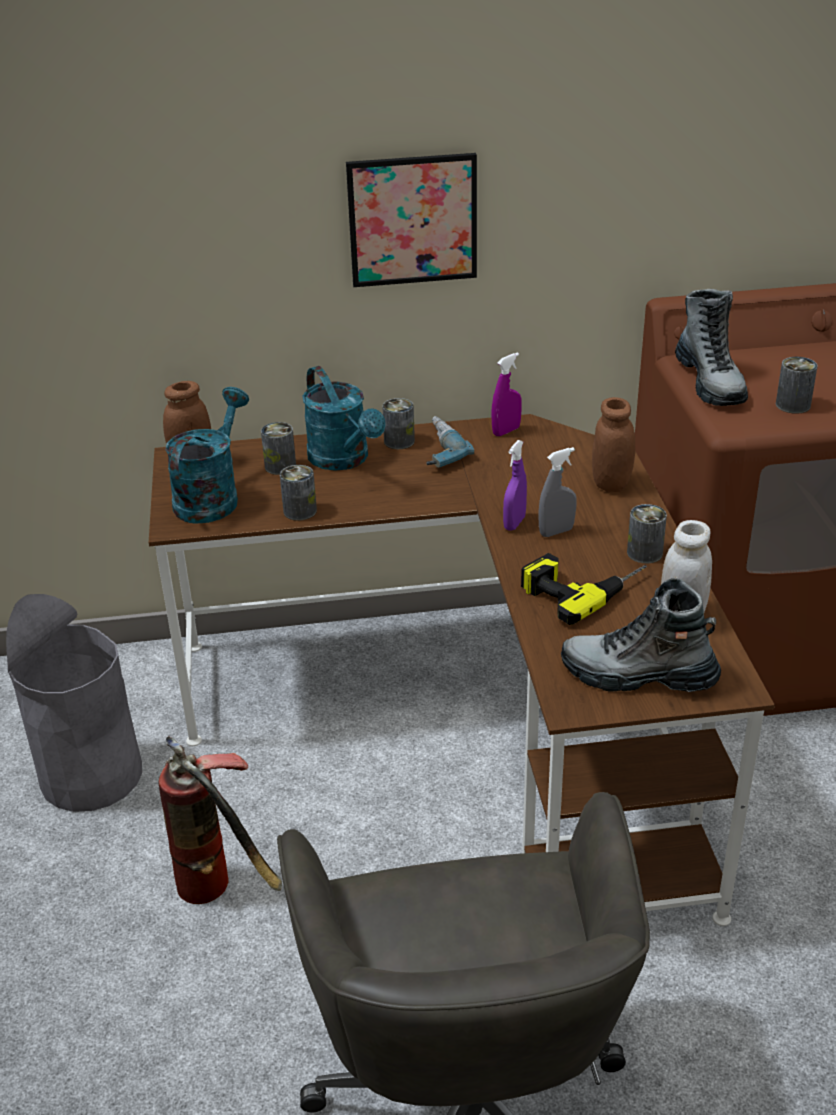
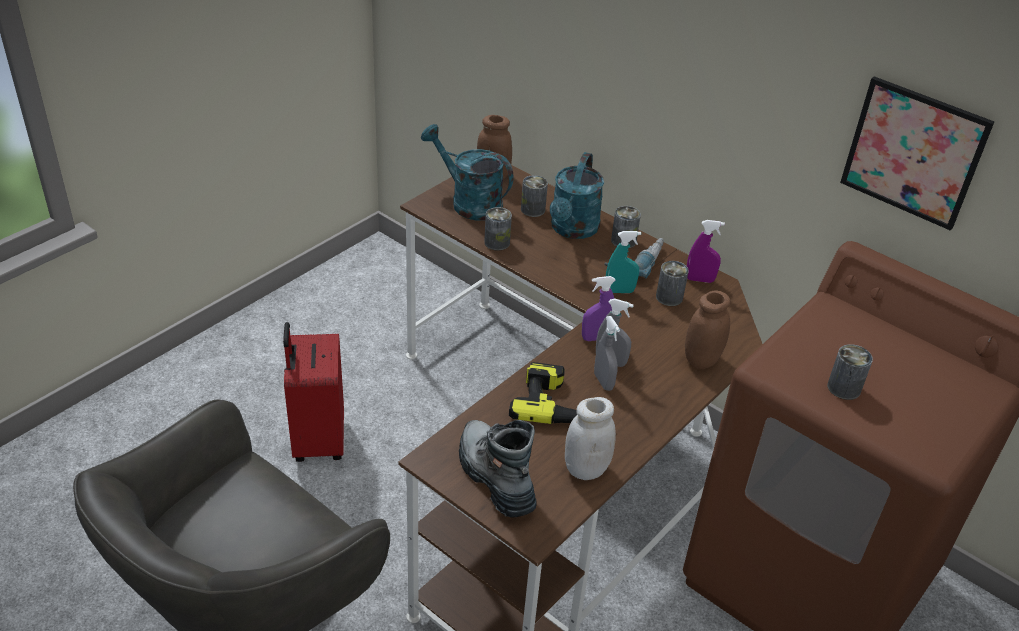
camera: 45 degrees right, 5 degrees up
(91, 775) = (345, 333): grey trash can -> none
(211, 497) = (469, 202): turquoise watering can -> turquoise watering can turned 120 degrees counterclockwise
(223, 887) = (317, 440): fire extinguisher -> red suitcase
(412, 220) = (690, 78): picture -> picture (913, 152)
(466, 479) = (619, 291): none -> turquoise spray bottle
(578, 549) = (603, 382): none -> grey spray bottle
(644, 553) = (638, 416): can -> can (669, 297)
(710, 382) = (816, 331): boot -> none

